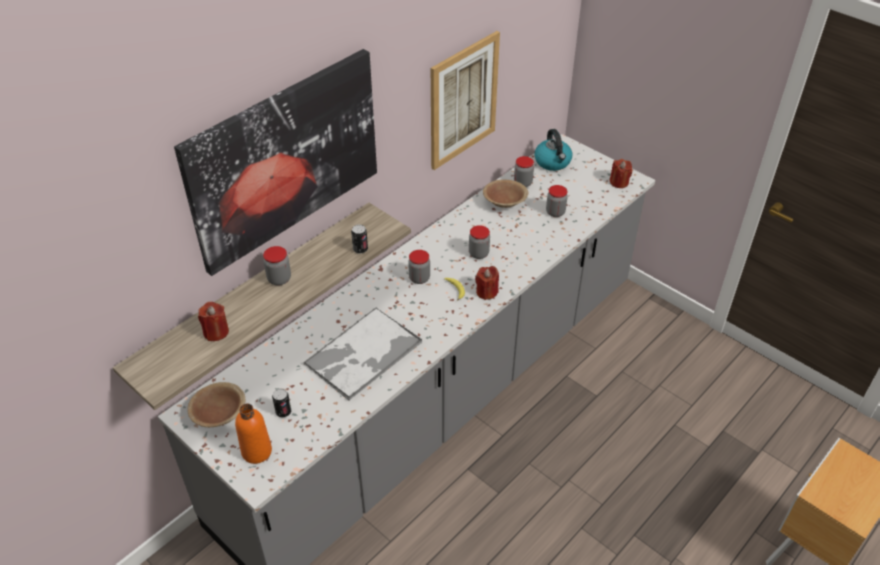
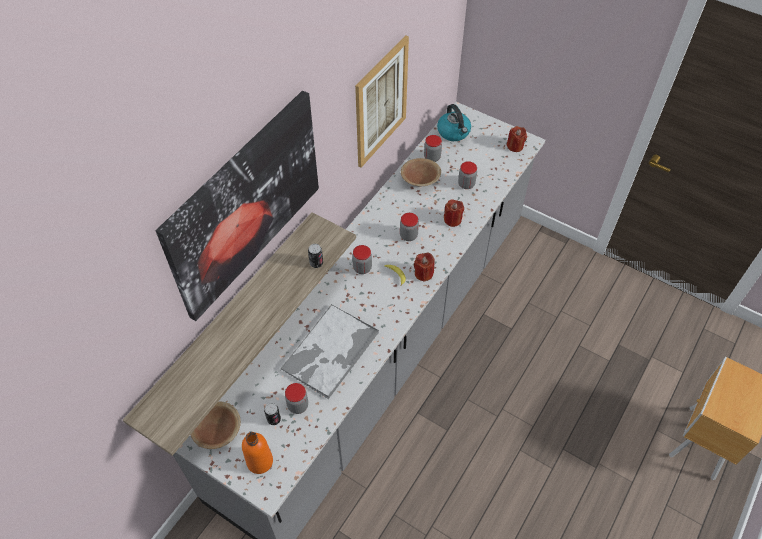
camera: 10 degrees left, 10 degrees up
(216, 332) = (208, 368): red candle -> red candle (452, 220)
(279, 279) = (251, 305): jar -> jar (298, 405)

